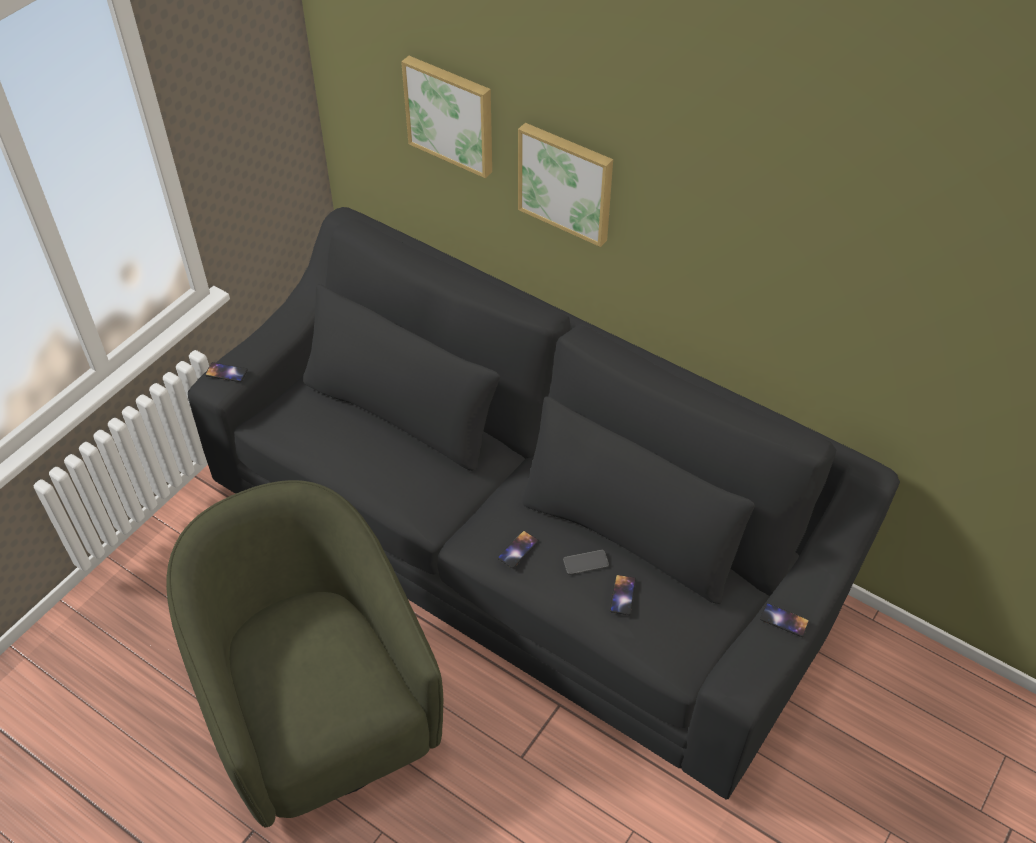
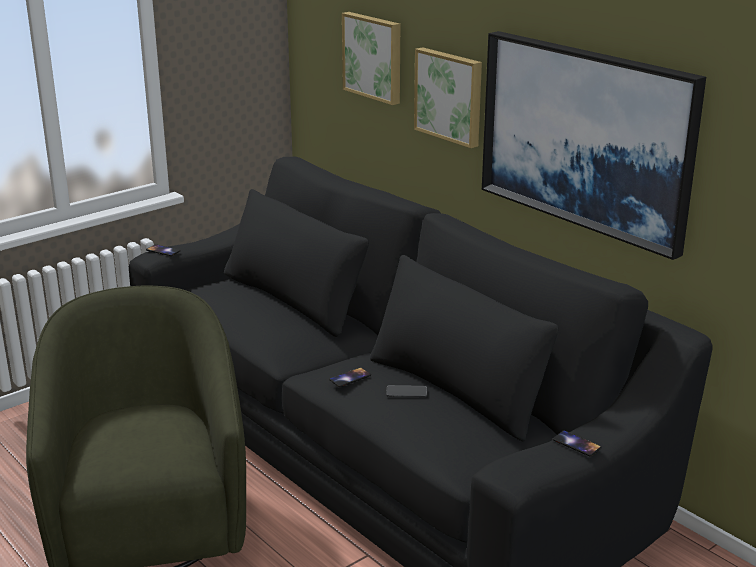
camera: 15 degrees right, 25 degrees down
(622, 595) = (431, 415): phone -> none
(755, 266) = (586, 138): none -> picture

